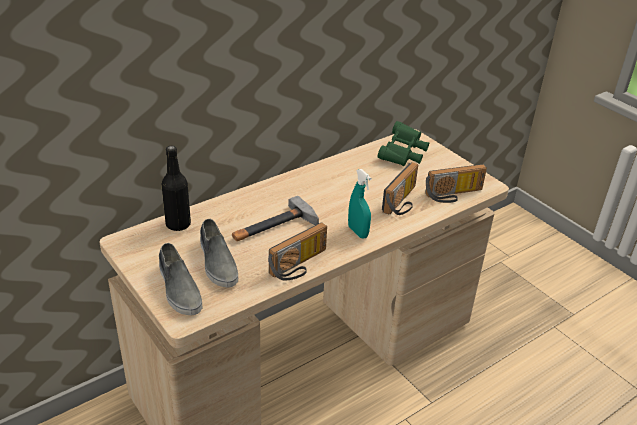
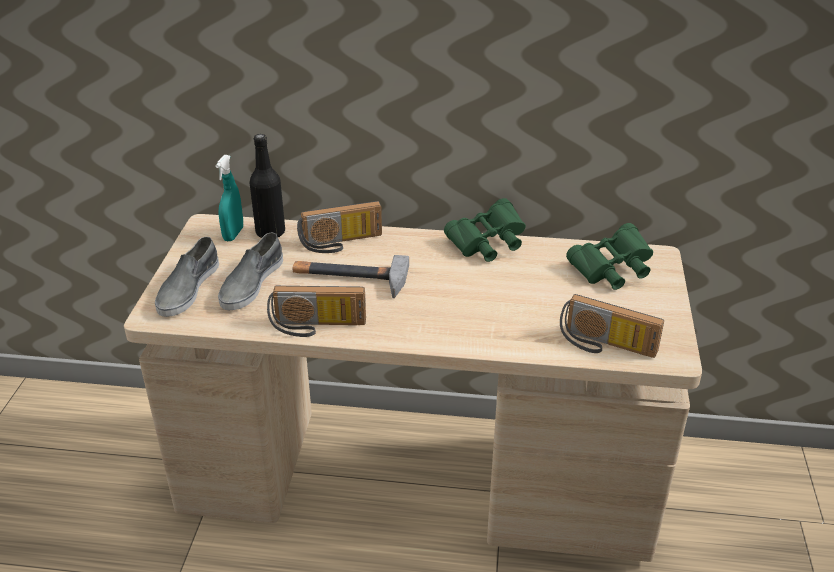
camera: 45 degrees right, 0 degrees up
(322, 170) = (487, 245): none -> green binoculars
(358, 232) = (425, 326): turquoise spray bottle -> turquoise spray bottle (233, 234)
(403, 202) = (527, 322): radio -> radio (341, 243)

